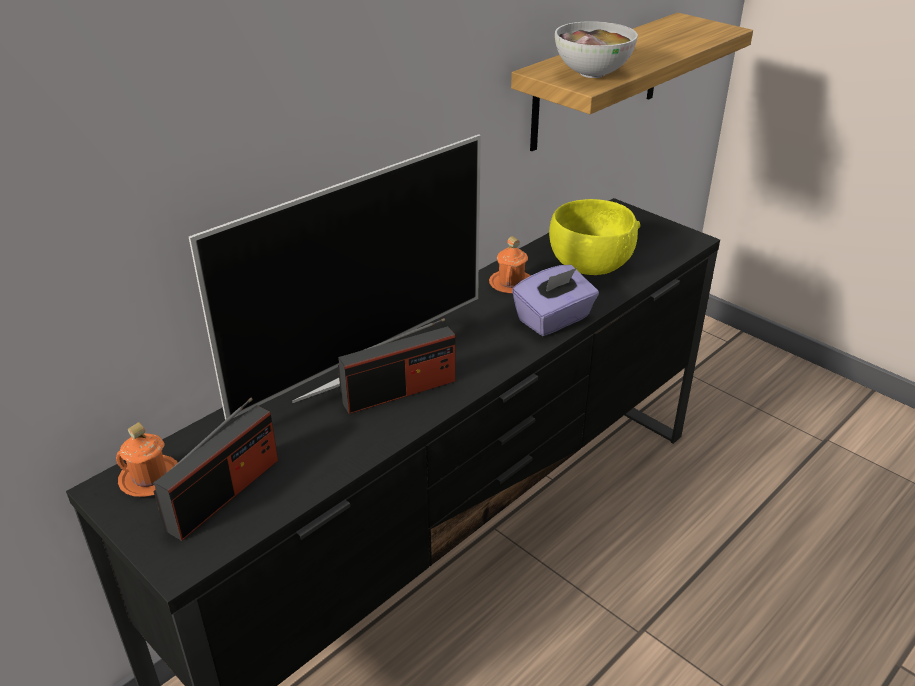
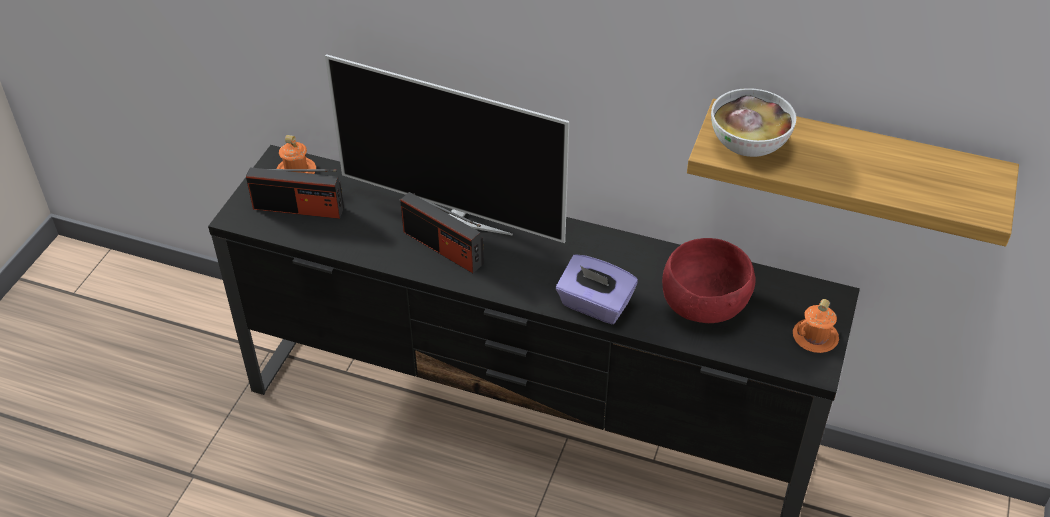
camera: 65 degrees right, 10 degrees up
(511, 283) = (633, 262): orange mug -> orange mug (815, 337)
(590, 265) = (703, 305): yellow bowl -> red bowl

